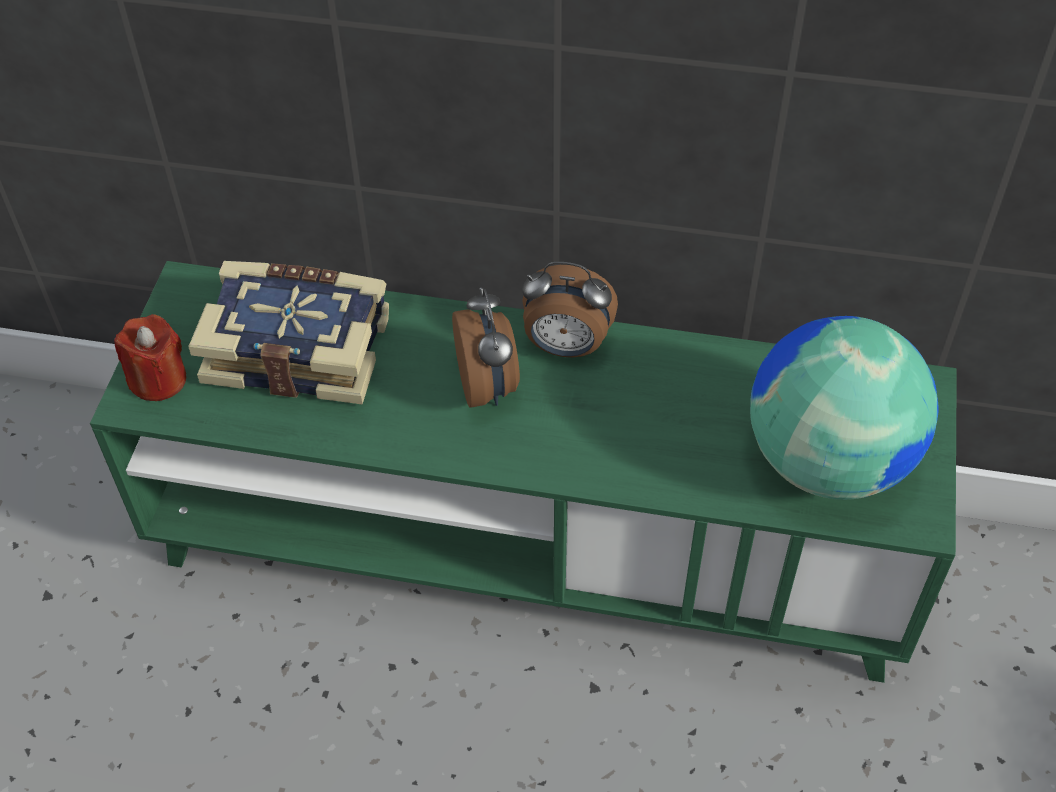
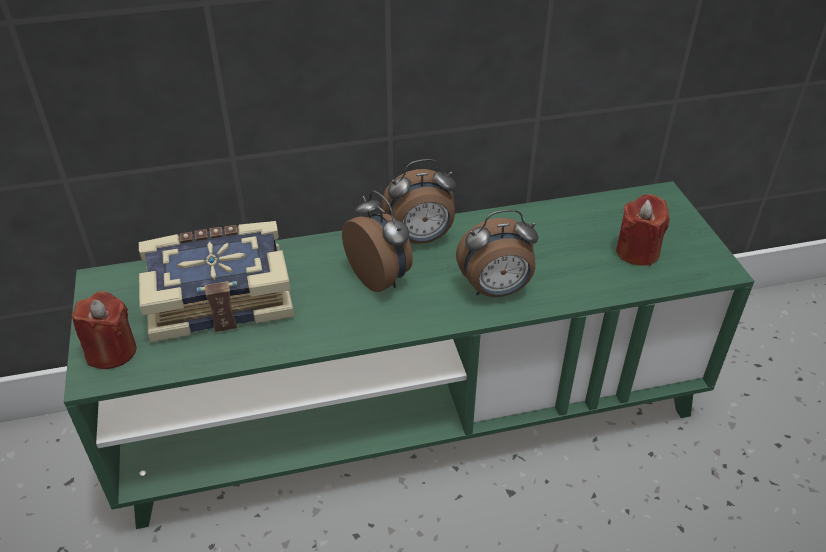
camera: 25 degrees left, 10 degrees down
(613, 451) = (496, 290): none -> alarm clock
(827, 459) = (637, 252): globe -> red candle

